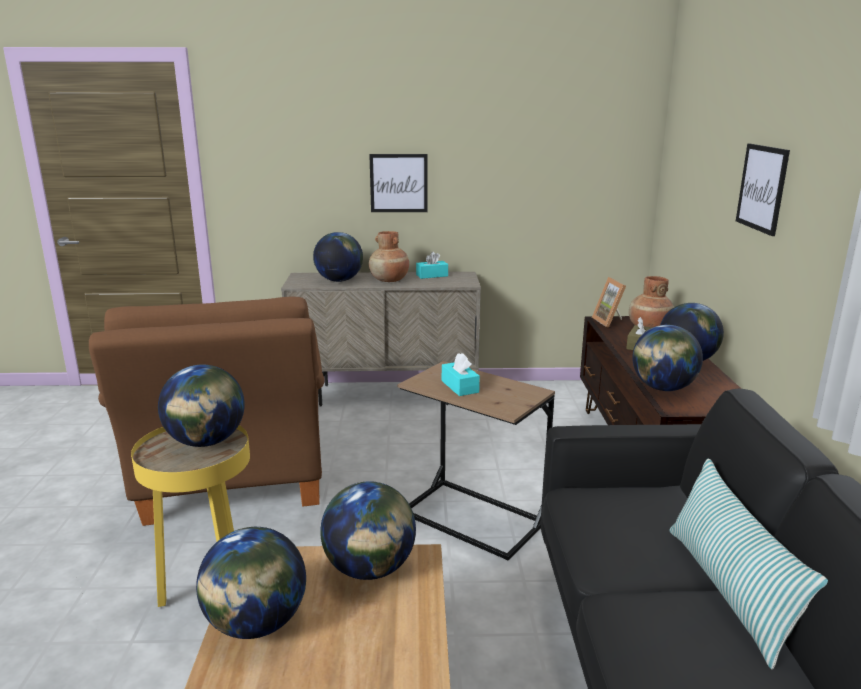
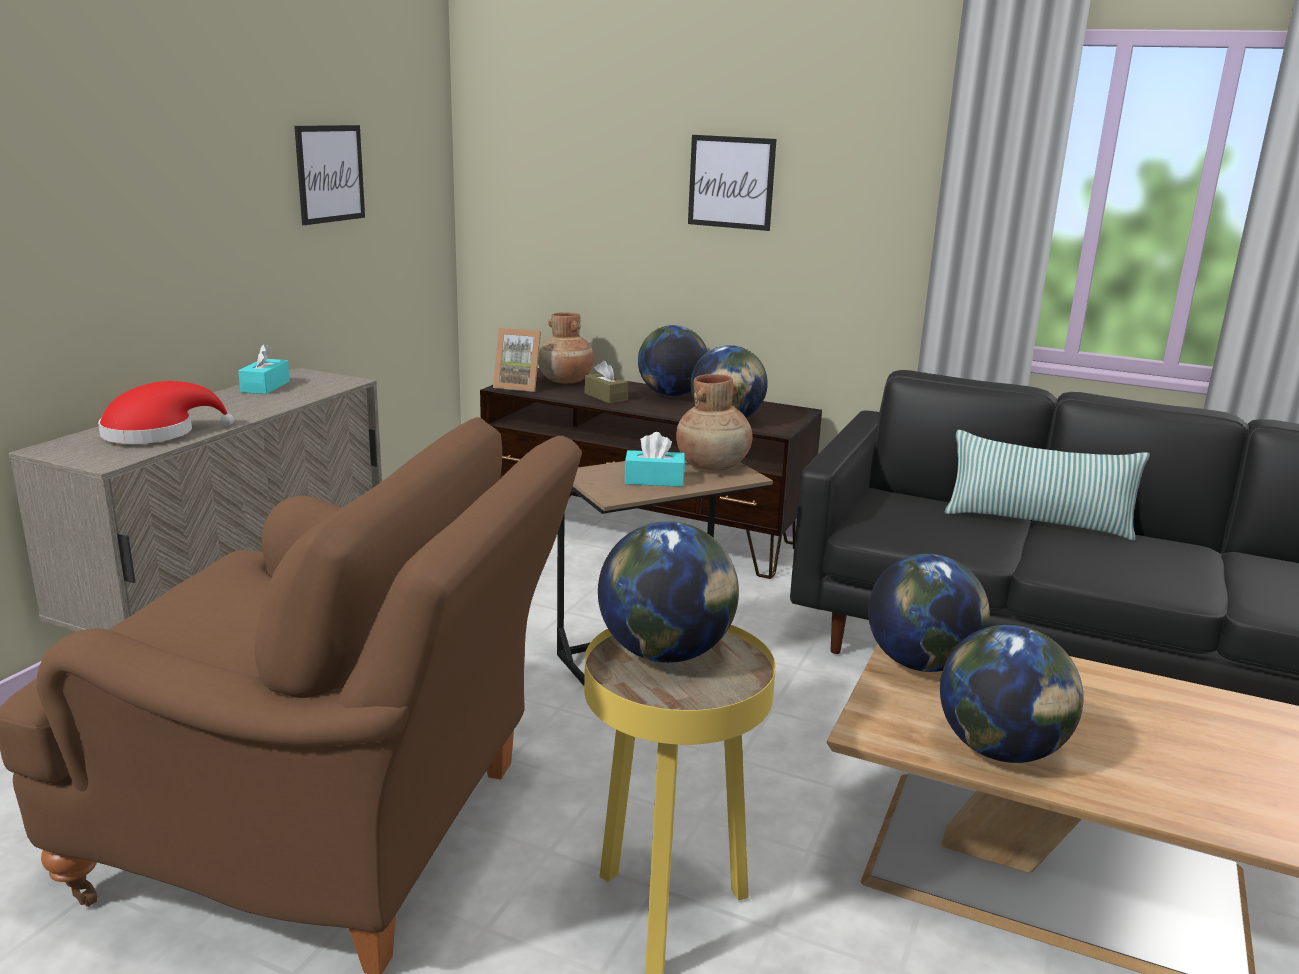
camera: 65 degrees left, 0 degrees up
(339, 280) = (156, 433): globe -> red hat
(389, 280) = (232, 409): brown vase -> brown vase (713, 466)
(398, 183) = (172, 229): picture -> picture (330, 174)

